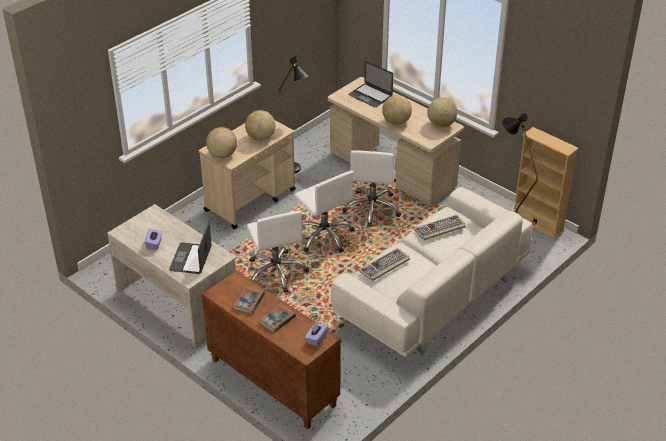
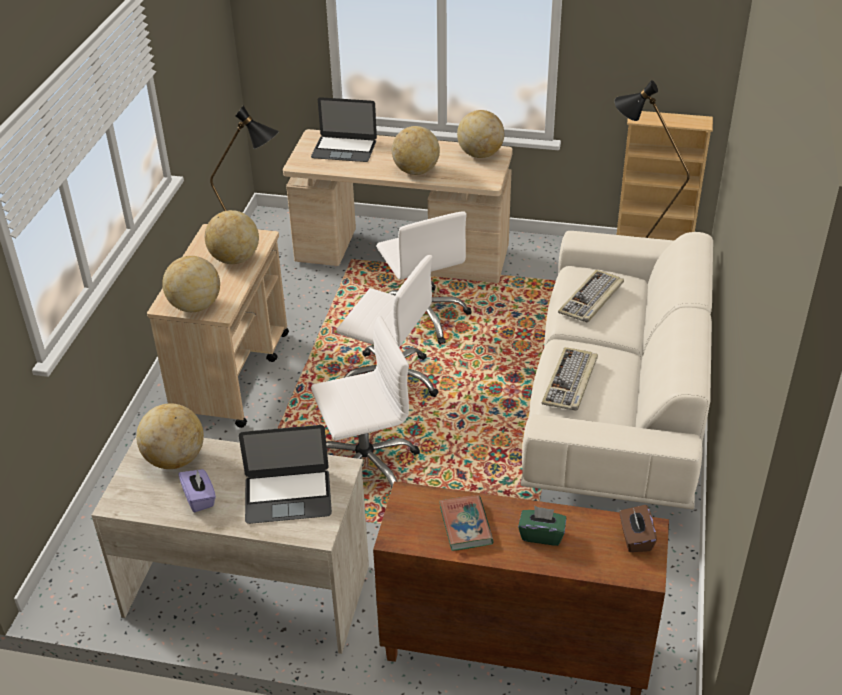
camera: 30 degrees left, 0 degrees up
(158, 223) = (175, 459): none -> globe
(191, 258) = (288, 496): laptop -> laptop turned 75 degrees counterclockwise
(276, 272) = (365, 466): white office chair -> white office chair turned 60 degrees counterclockwise
(277, 319) = (541, 535): book -> green tissue box
(316, 339) = (635, 538): purple tissue box -> brown tissue box

